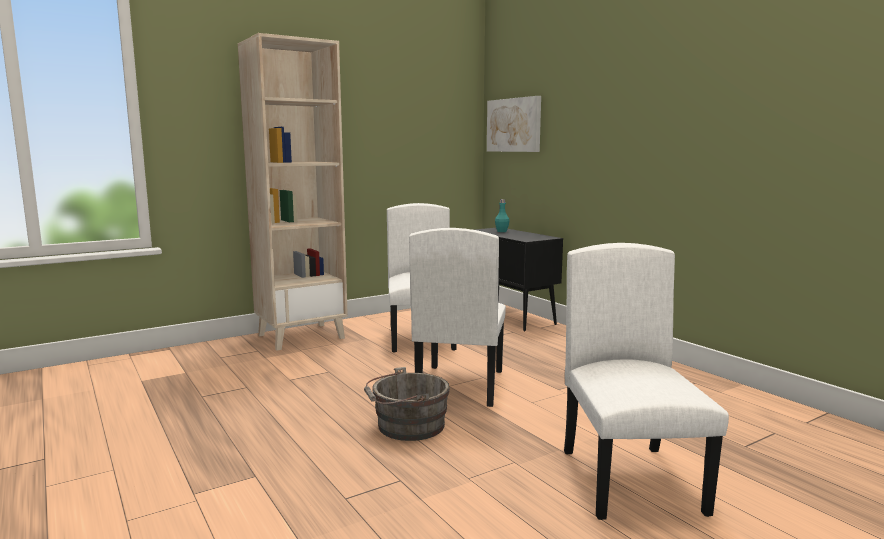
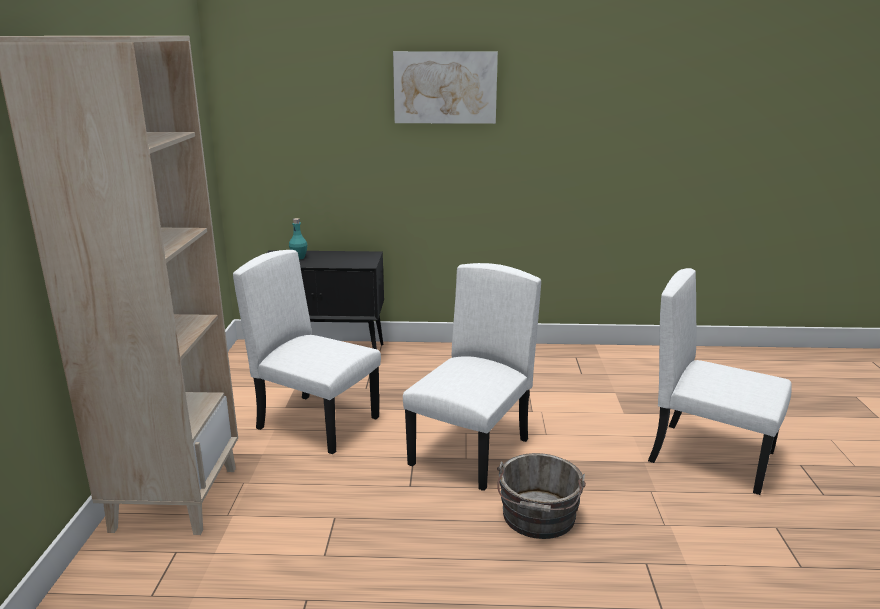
camera: 55 degrees left, 10 degrees up
(459, 385) = (471, 452): white chair -> white chair turned 105 degrees counterclockwise
(514, 125) = (278, 120): picture -> picture (445, 87)

